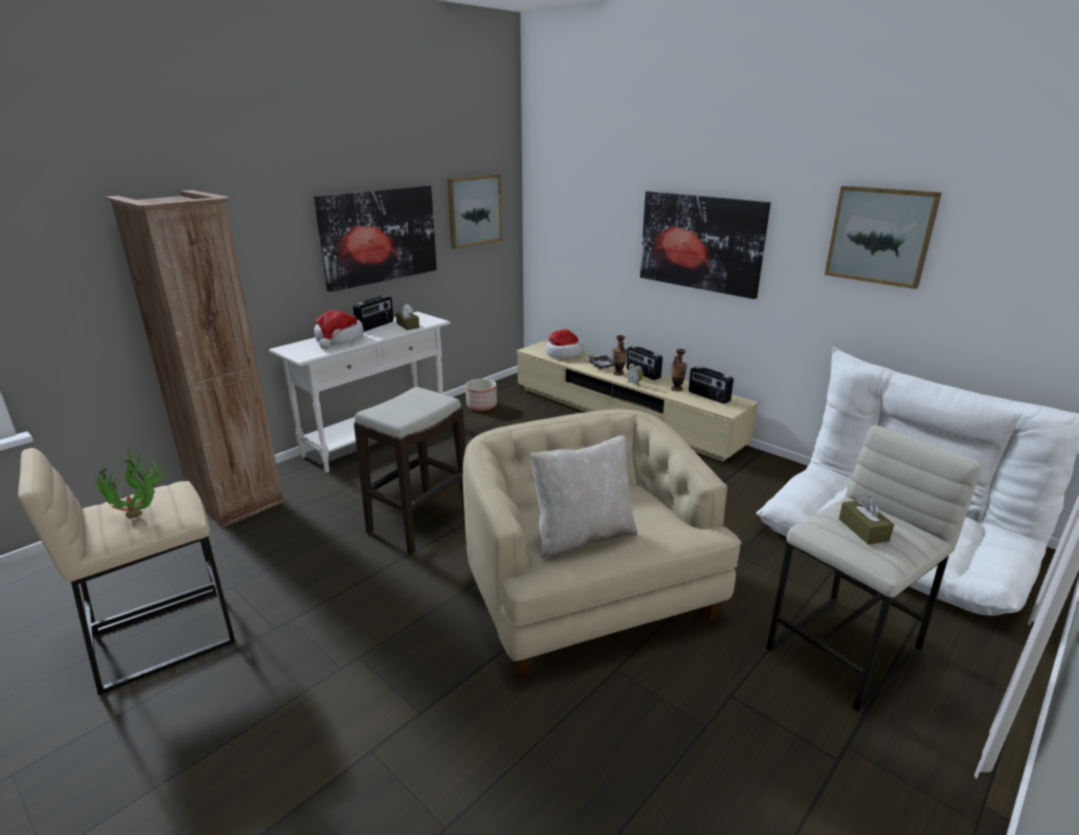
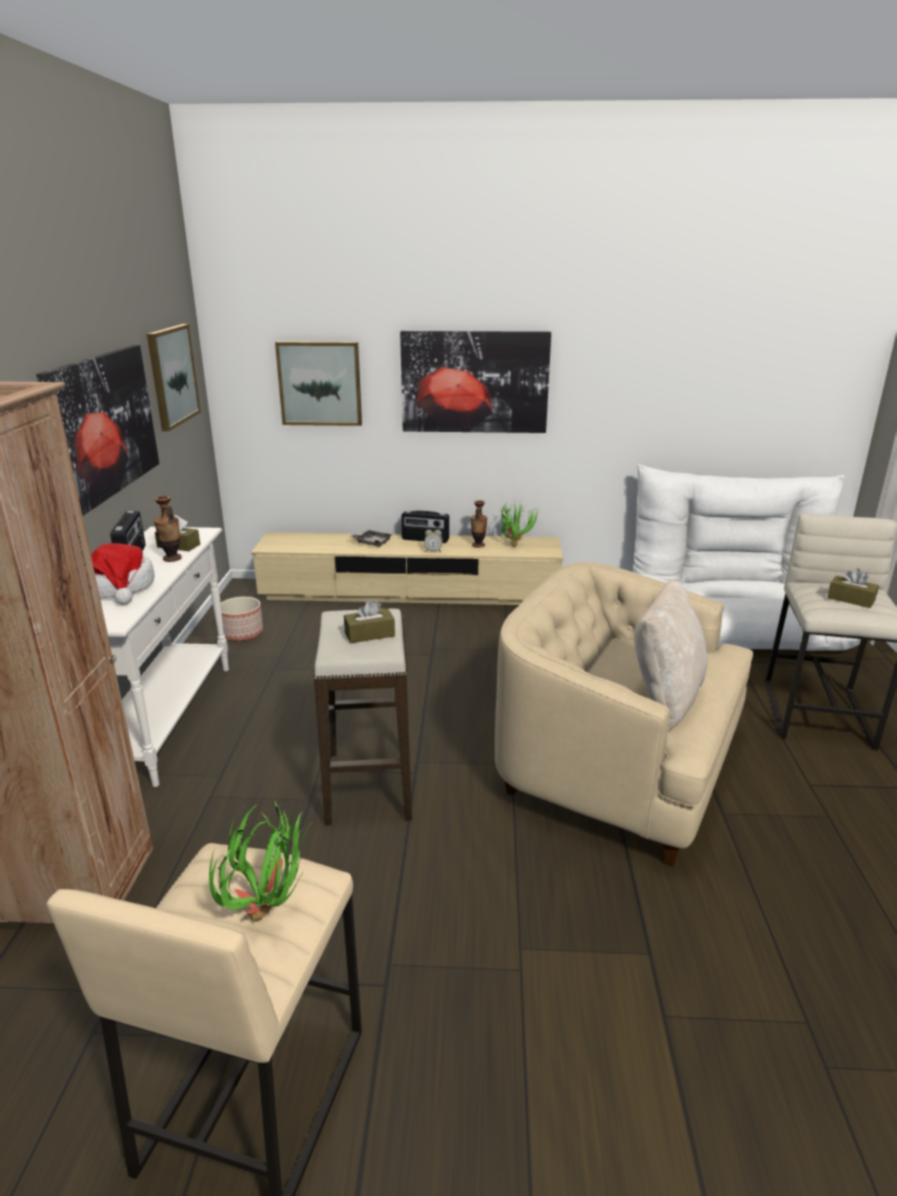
camera: 40 degrees left, 0 degrees up
(412, 407) = (369, 634): none -> brown tissue box
(563, 353) = (312, 541): hat -> none
(618, 373) = (402, 546): vase -> vase (172, 558)
(708, 396) = (514, 544): radio -> potted plant
(880, 236) = (660, 354): picture -> picture (320, 383)

